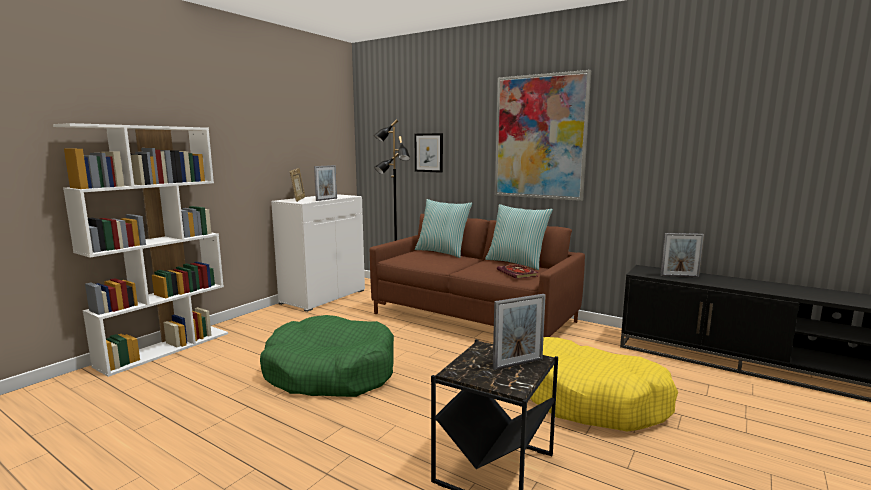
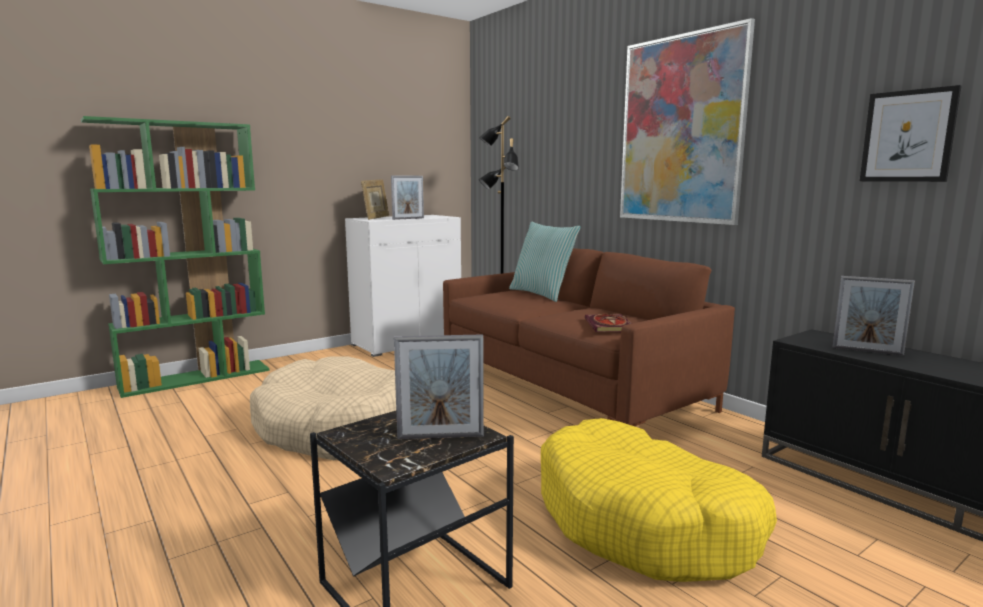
camera: 20 degrees right, 0 degrees up
(165, 349) = (196, 378): white bookcase -> green bookcase
(330, 372) = (333, 427): green dog bed -> beige dog bed
(429, 152) = (546, 159): picture -> picture (908, 136)
(516, 263) = (627, 314): pillow -> none

